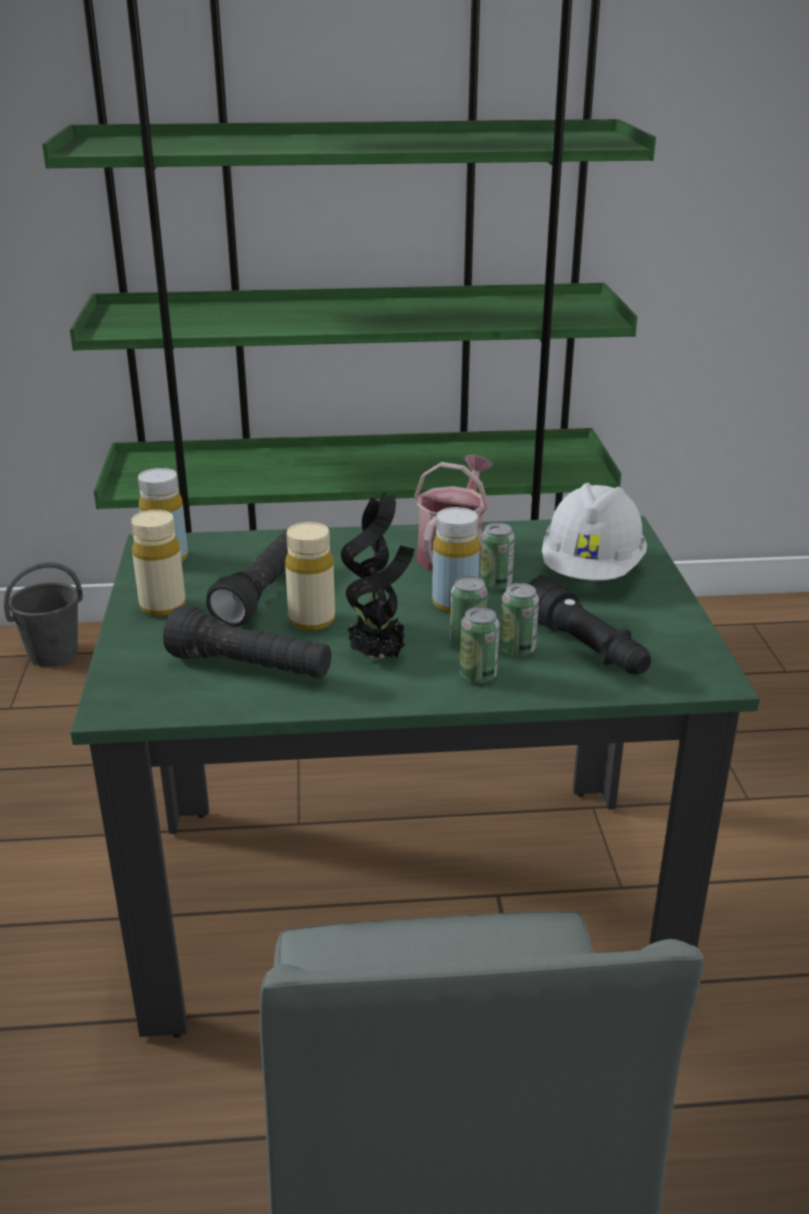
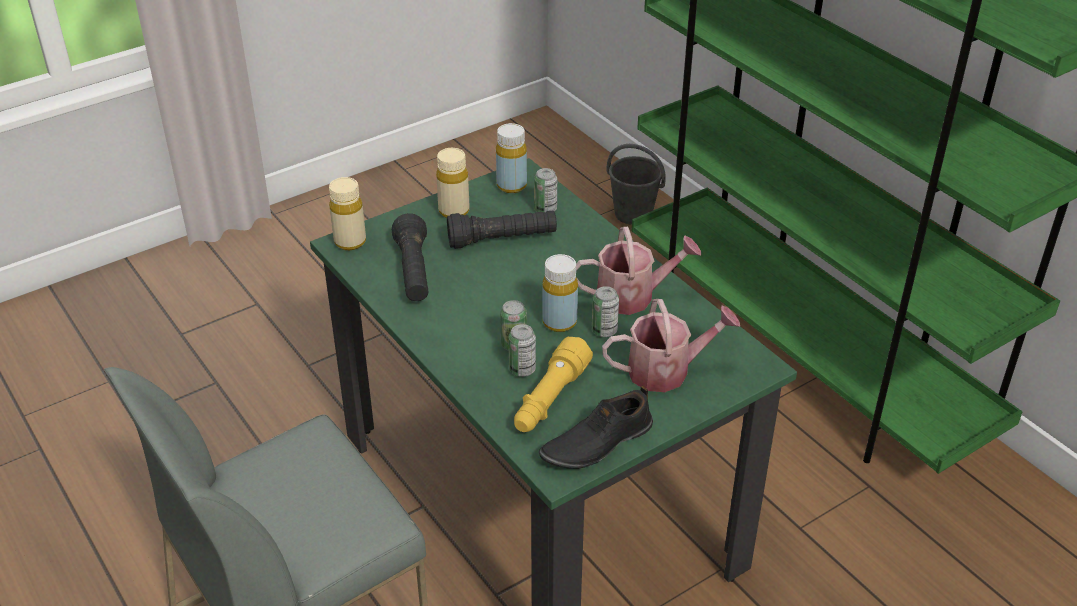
camera: 60 degrees right, 10 degrees up
(312, 620) = (486, 272): beige bottle -> beige bottle (350, 242)
(379, 656) = (466, 315): potted plant -> none
(478, 675) = (476, 363): can -> can (545, 209)
(585, 648) = (550, 399): black flashlight -> yellow flashlight
(592, 571) = (667, 370): white hard hat -> watering can
(679, 642) = (596, 443): none -> black shoe

